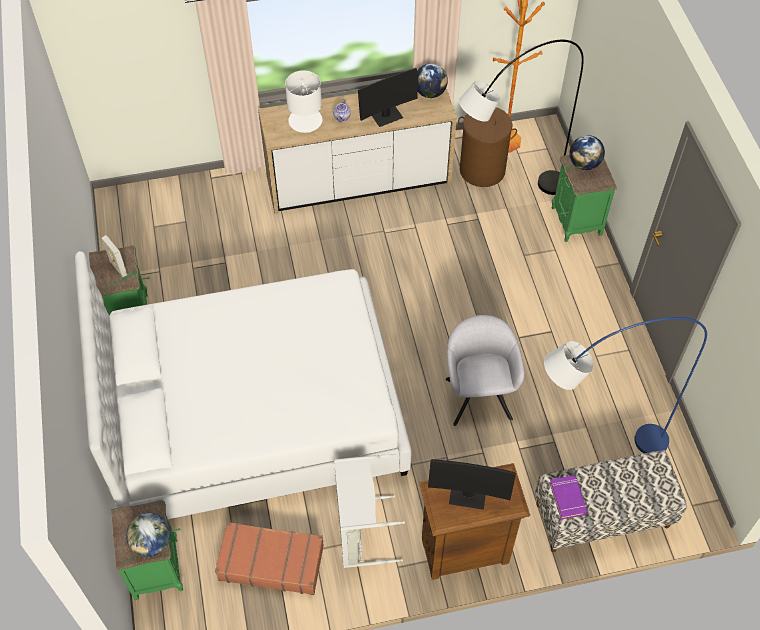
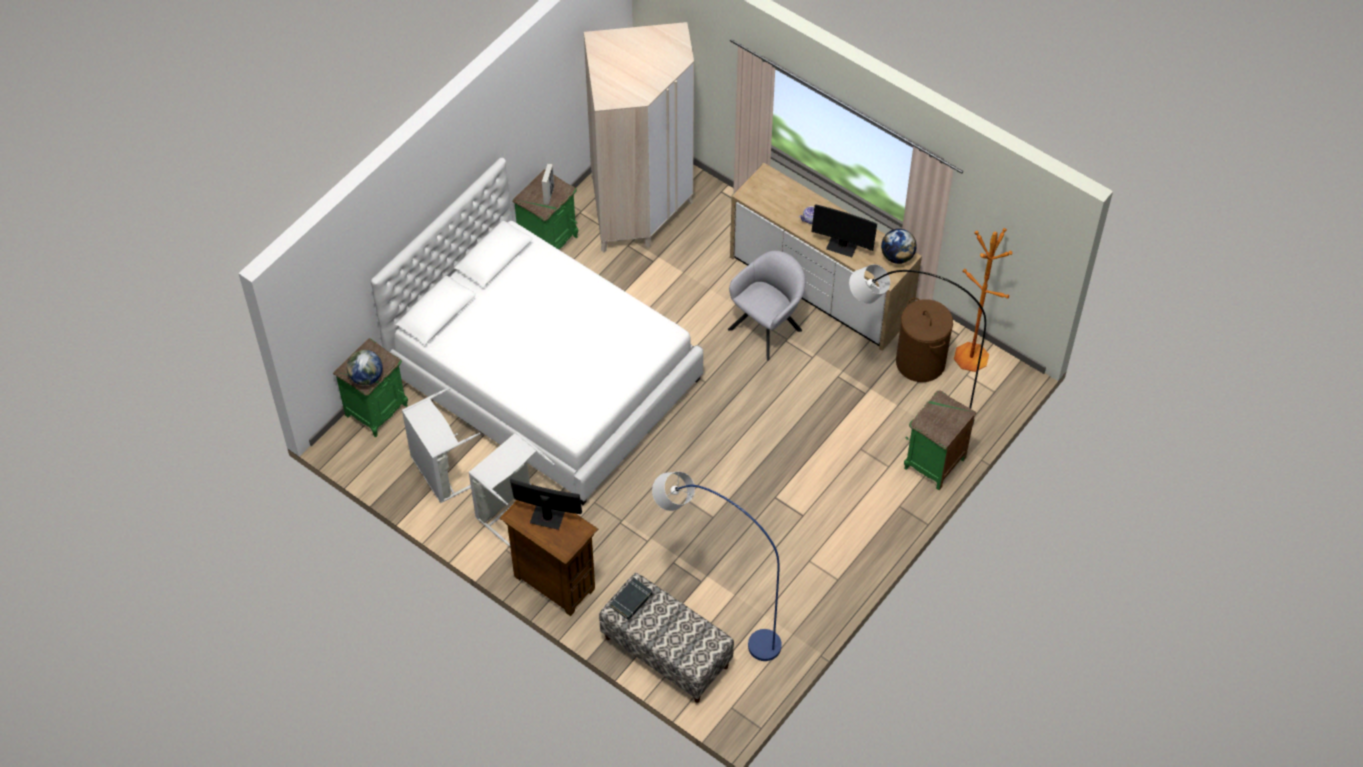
camera: 50 degrees right, 0 degrees up
(164, 234) = (639, 205): none -> beige wardrobe
(271, 562) = (441, 472): brown suitcase -> grey laundry basket
(306, 120) = (783, 199): white table lamp -> none
(468, 494) = (547, 517): monitor -> monitor turned 135 degrees clockwise
(478, 394) = (695, 504): grey armchair -> grey armchair (768, 327)
(567, 498) = (631, 600): purple book -> black book
(584, 164) = (947, 411): globe -> none

